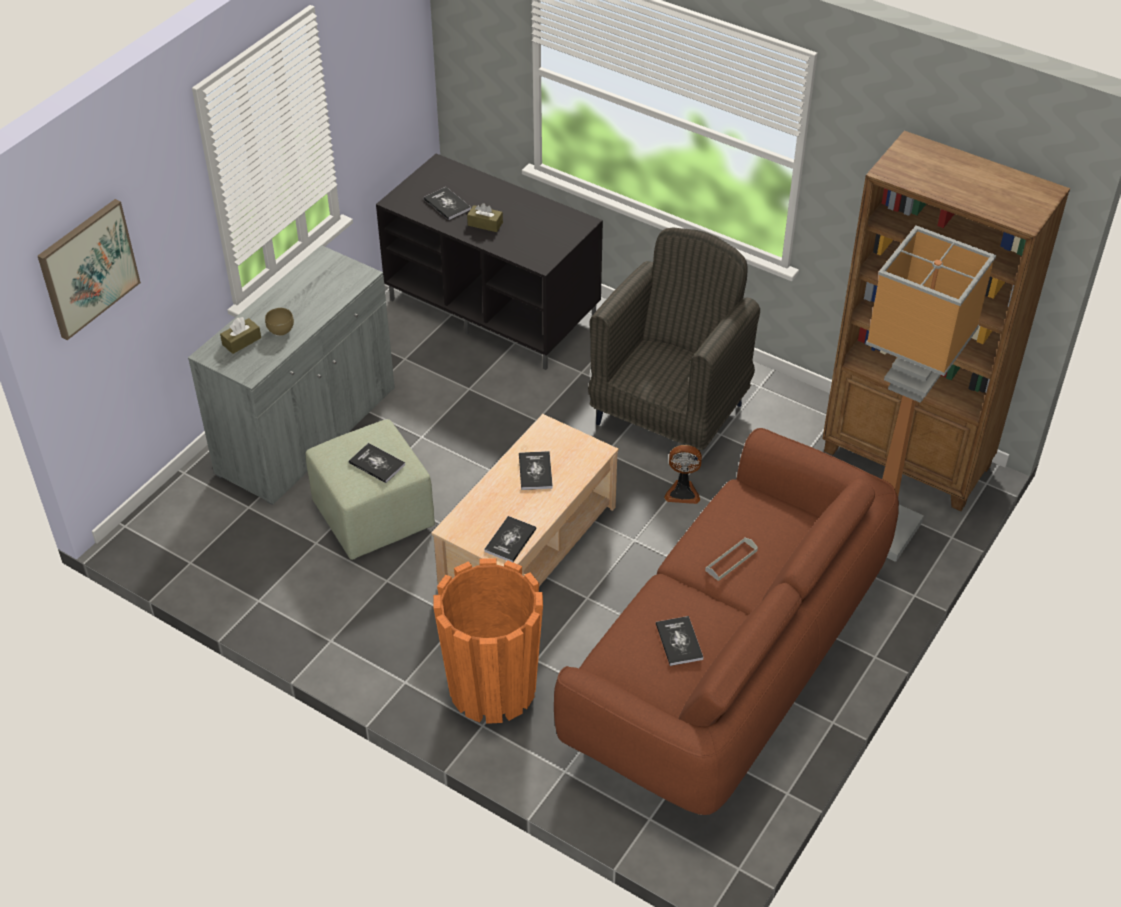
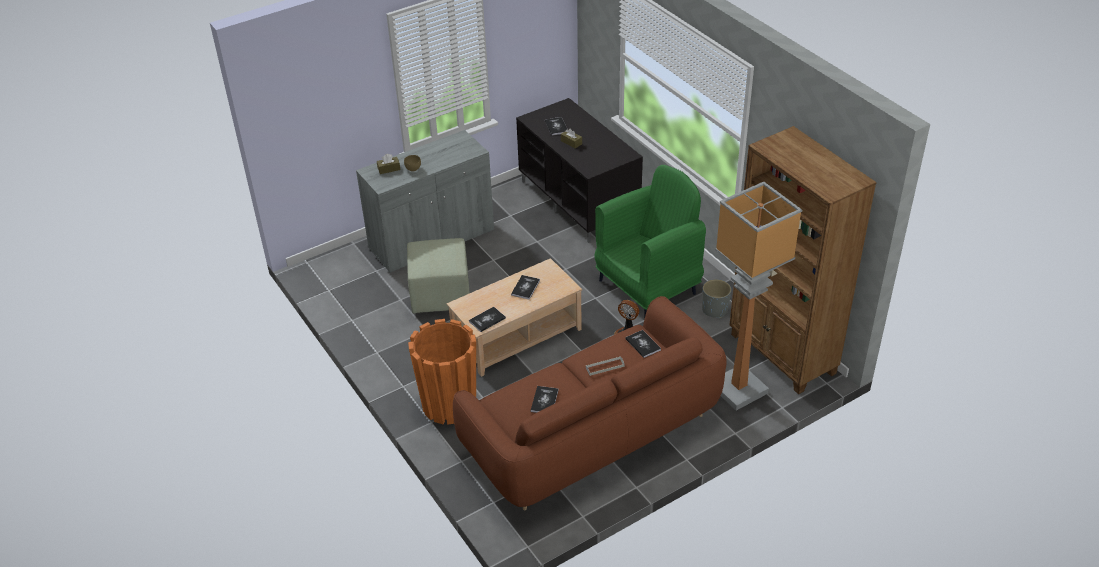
camera: 25 degrees right, 5 degrees down
(88, 268) = (300, 100): picture -> none
(377, 464) = (440, 259): book -> book (643, 344)
(670, 412) = (648, 286): grey armchair -> green armchair
(780, 421) = (714, 310): none -> grey planter

